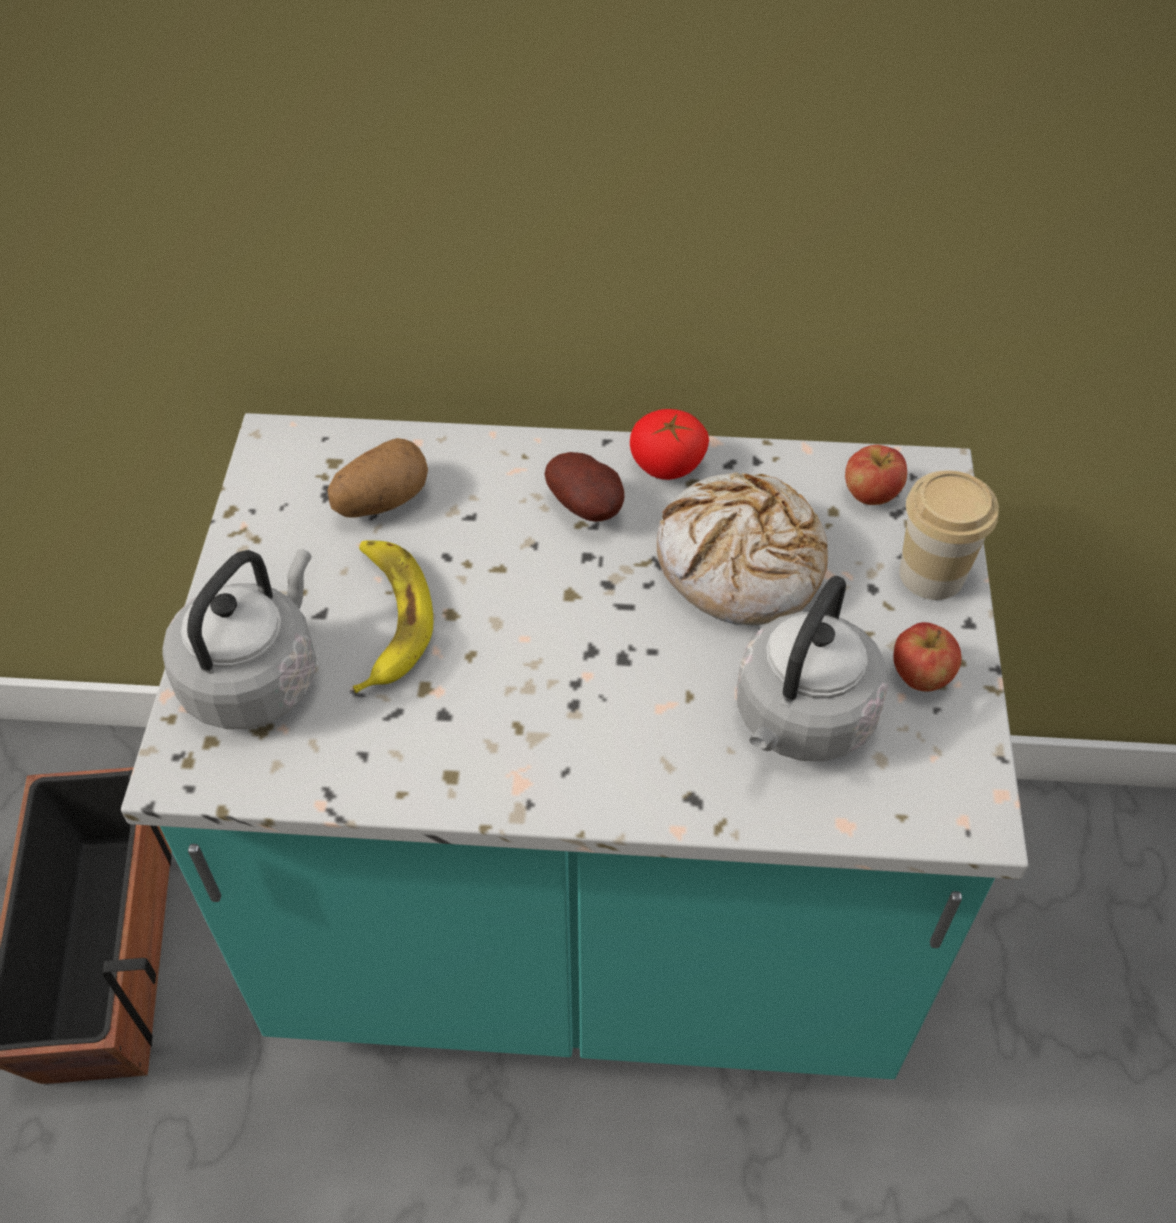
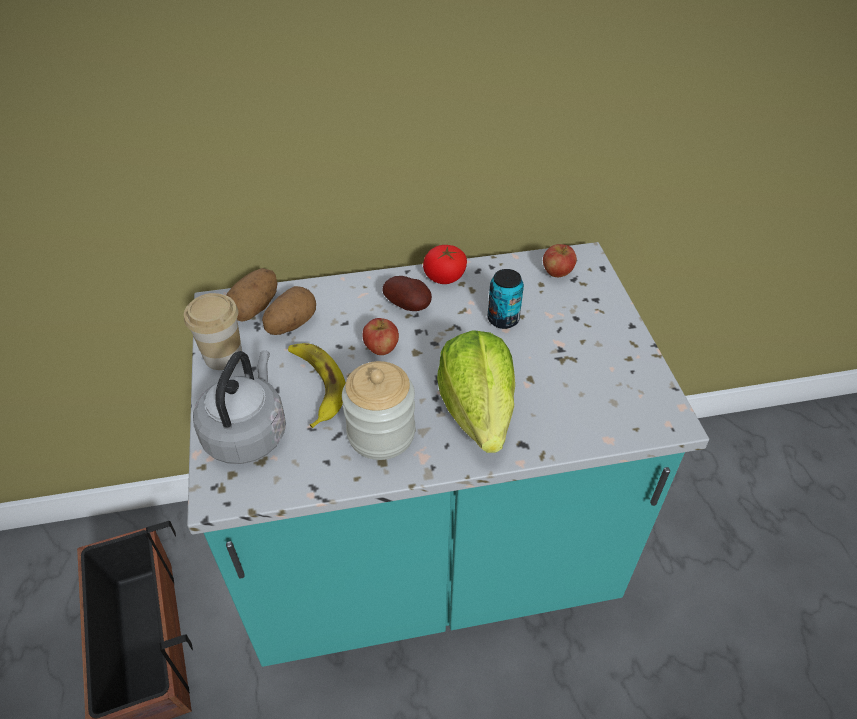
camera: 15 degrees left, 5 degrees down
(333, 459) = (255, 307): none -> potato
(465, 726) = (381, 433): none -> jar
(638, 724) = (478, 411): none -> lettuce
(741, 564) = (503, 319): bread -> can
(800, 721) = (564, 391): grey kettle -> none
(920, 676) = (617, 356): apple -> apple (381, 348)
(931, 574) = (603, 305): cup -> cup (223, 356)

